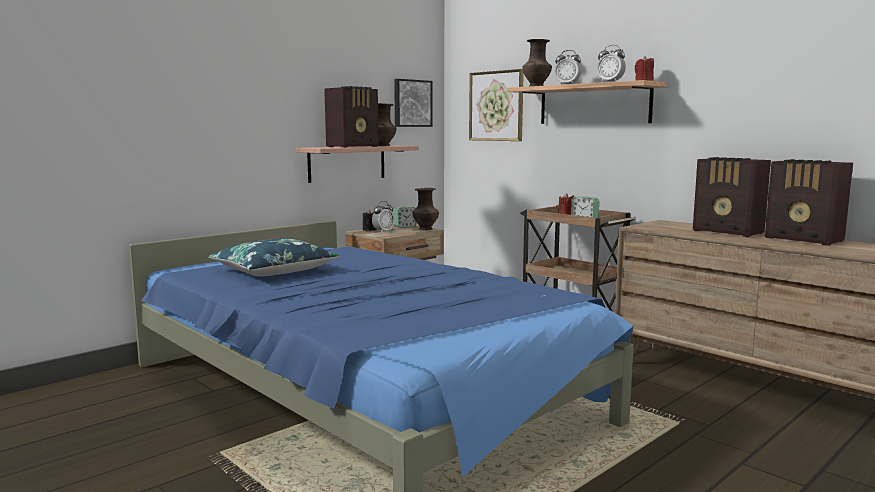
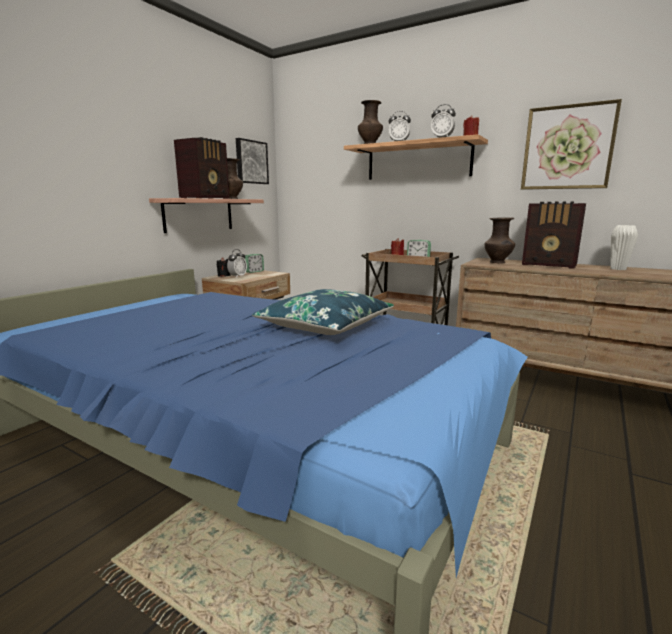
camera: 15 degrees left, 5 degrees up
(274, 271) = (145, 324): blue pillow -> blue pillow (325, 326)
(425, 229) = (273, 273): brown vase -> brown vase (498, 262)
(496, 106) = (326, 165): picture -> picture (567, 148)
(804, 240) = (618, 269): radio -> white vase

